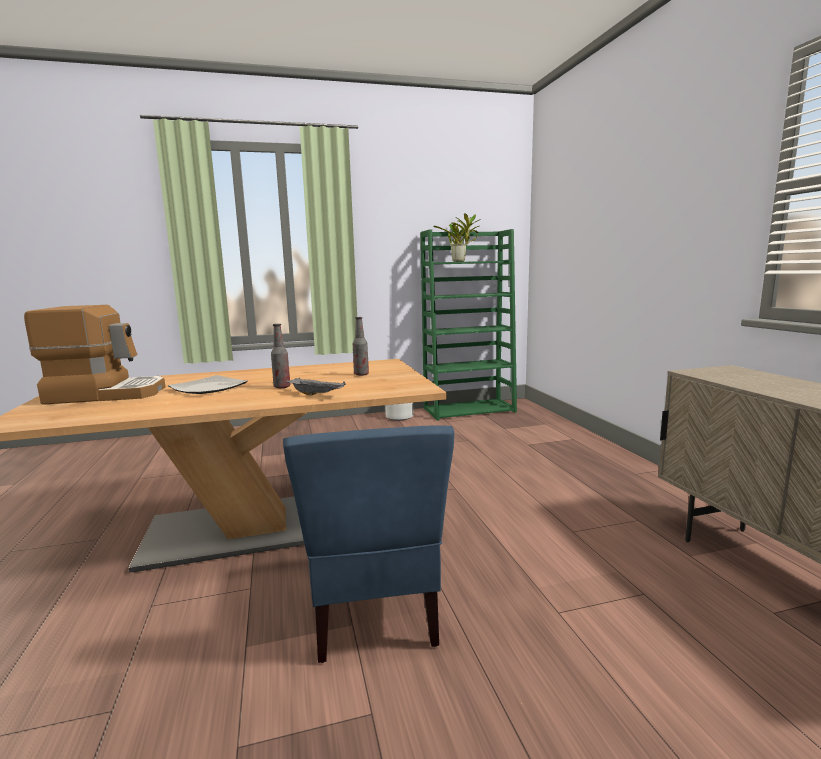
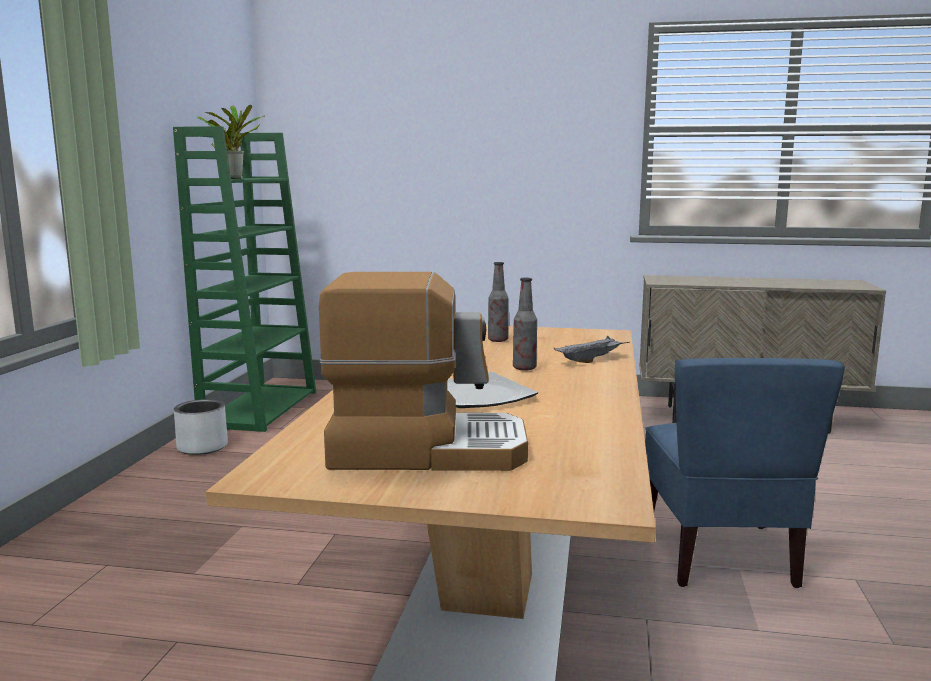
camera: 65 degrees left, 0 degrees up
(107, 394) = (426, 448): coffee machine -> coffee machine turned 75 degrees clockwise
(374, 610) = (720, 555): blue chair -> blue chair turned 75 degrees clockwise

